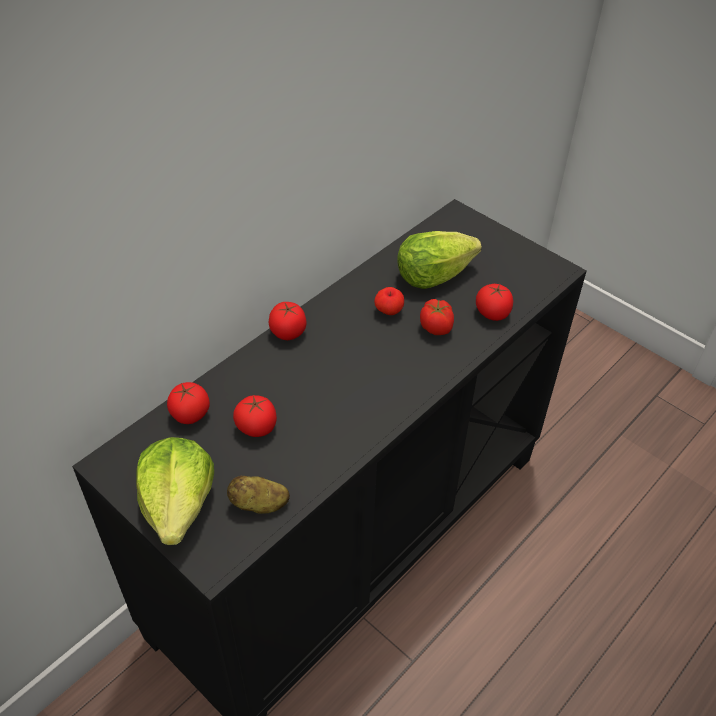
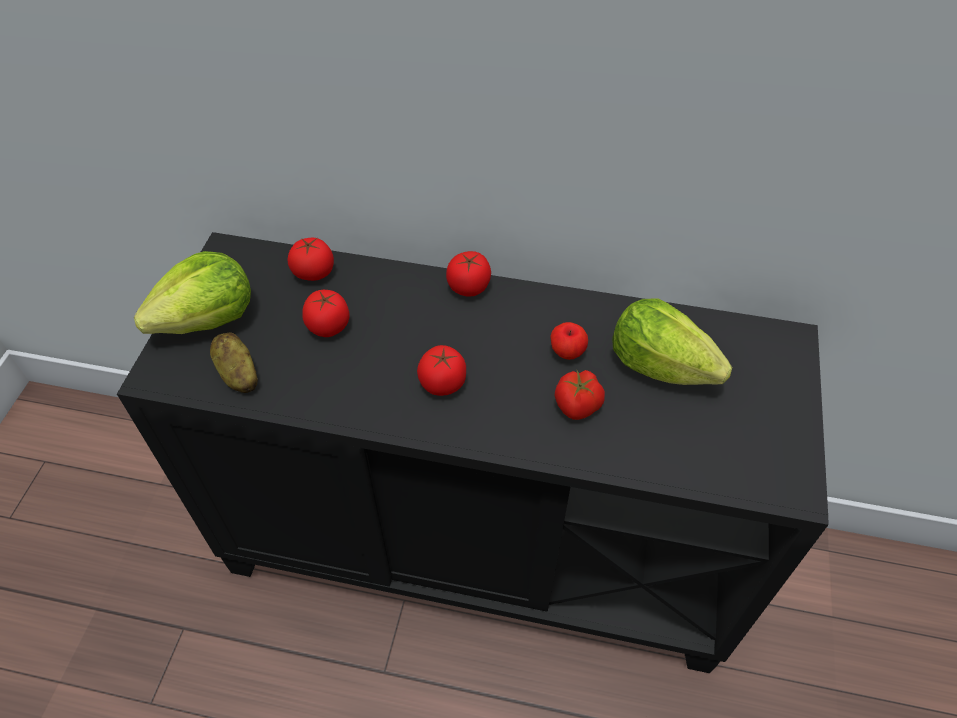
camera: 60 degrees right, 5 degrees up
(492, 313) = (649, 451): tomato -> tomato (443, 383)

